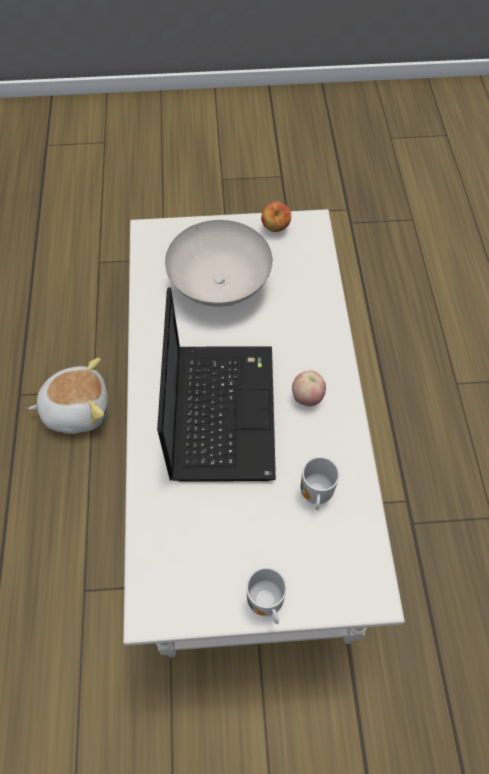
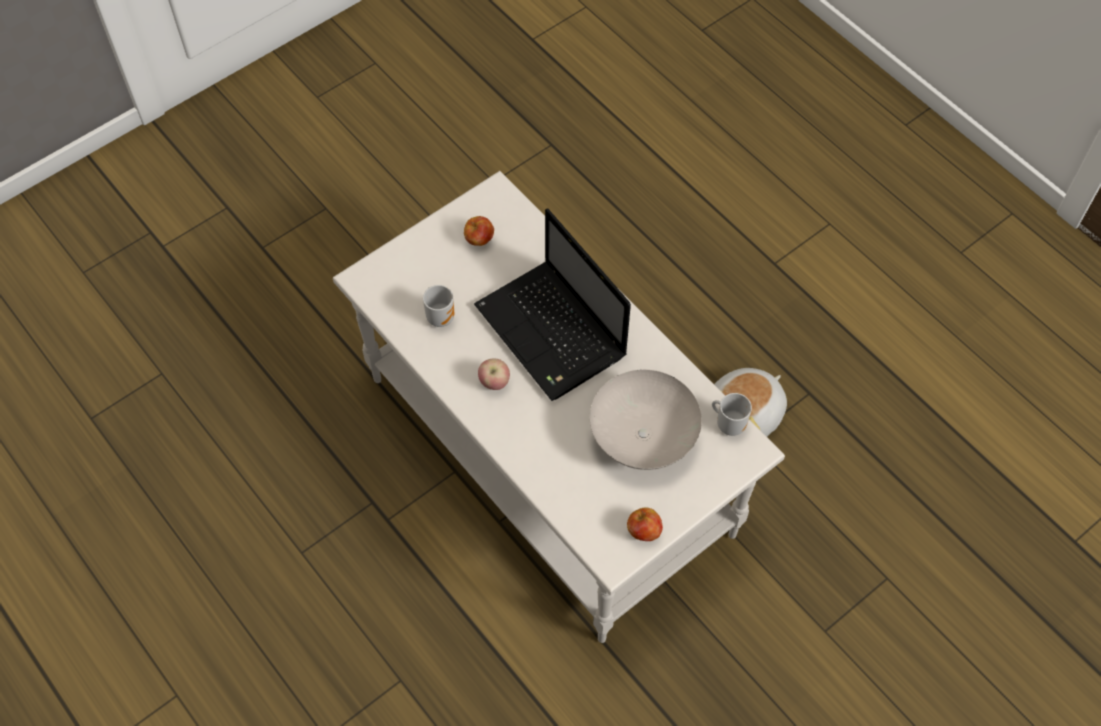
camera: 145 degrees right, 0 degrees up
(215, 558) = (479, 240): none -> apple
(264, 603) = (429, 235): mug -> mug (729, 423)

